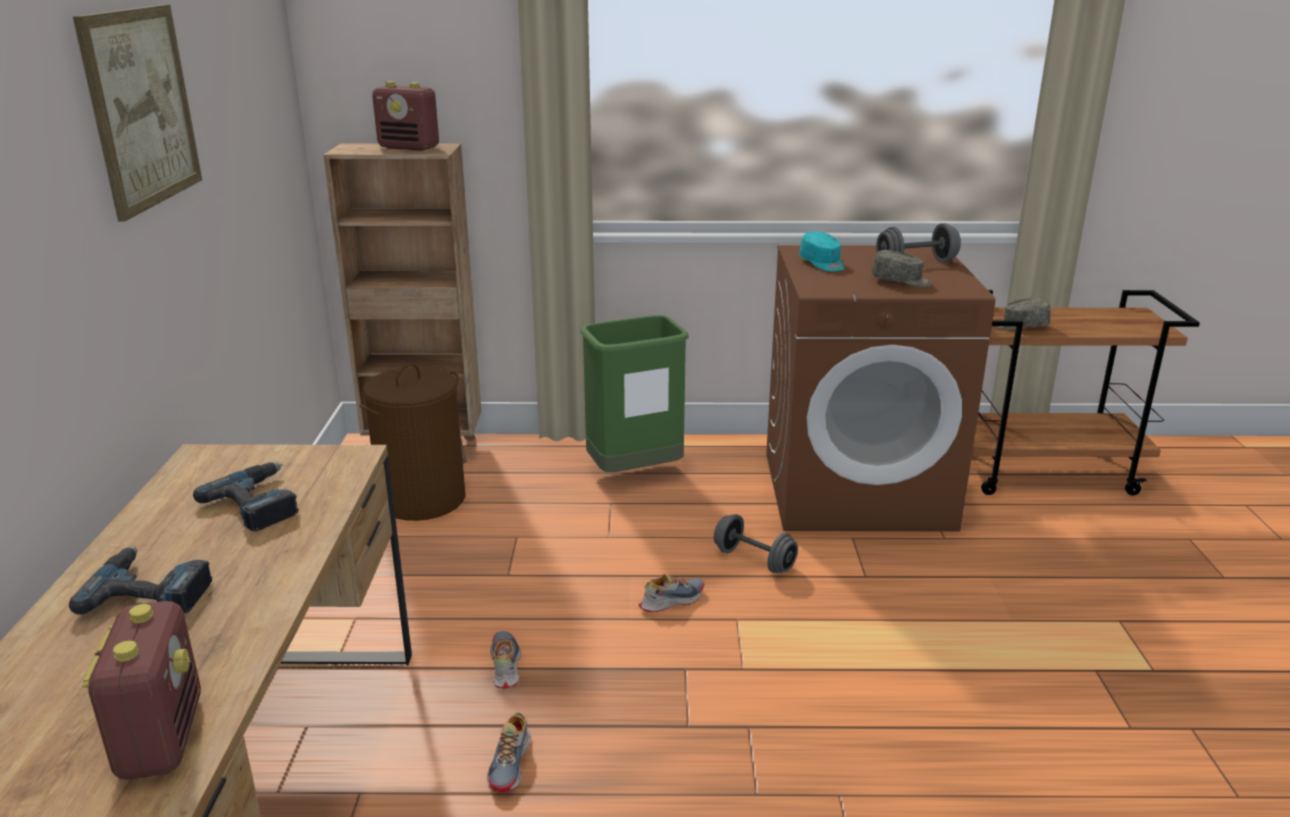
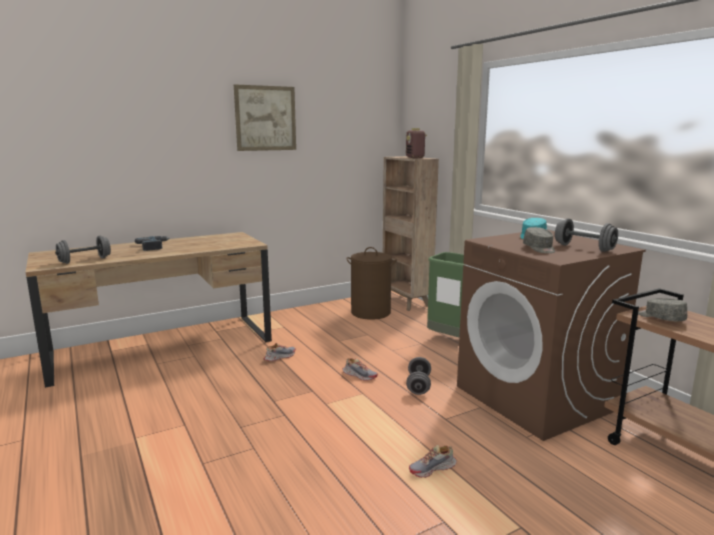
camera: 60 degrees right, 10 degrees down
(161, 737) = (85, 260): radio -> grey dumbbell
(260, 503) = (212, 243): power drill -> none
(511, 763) = (225, 374): shoe -> shoe (432, 469)

